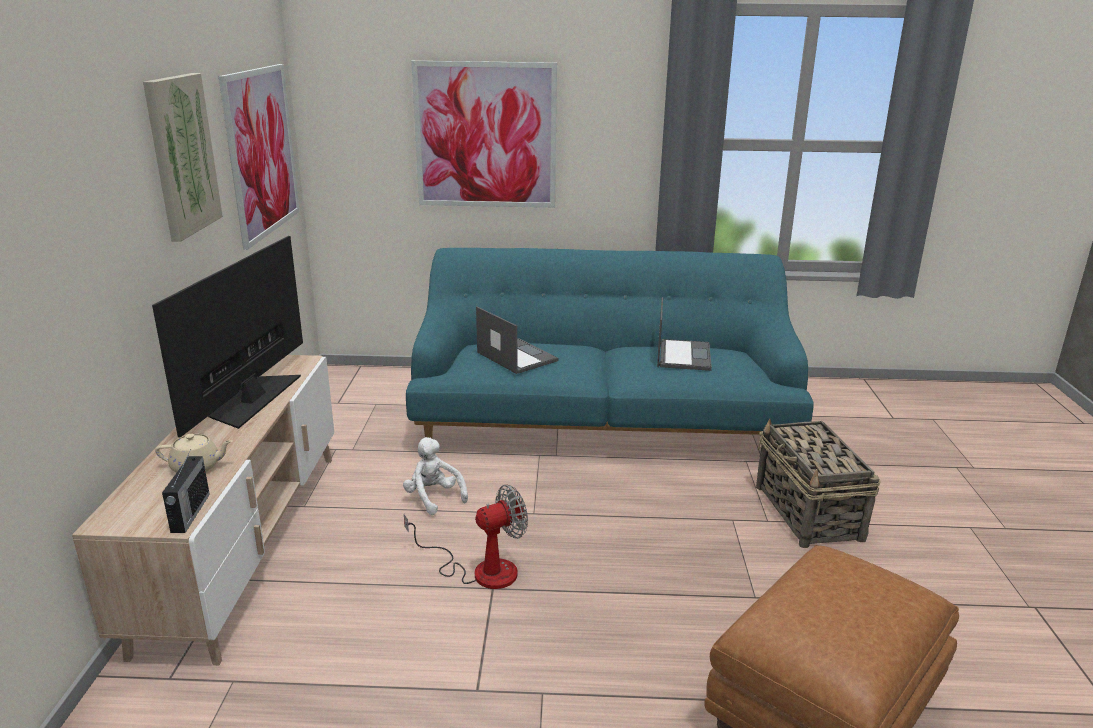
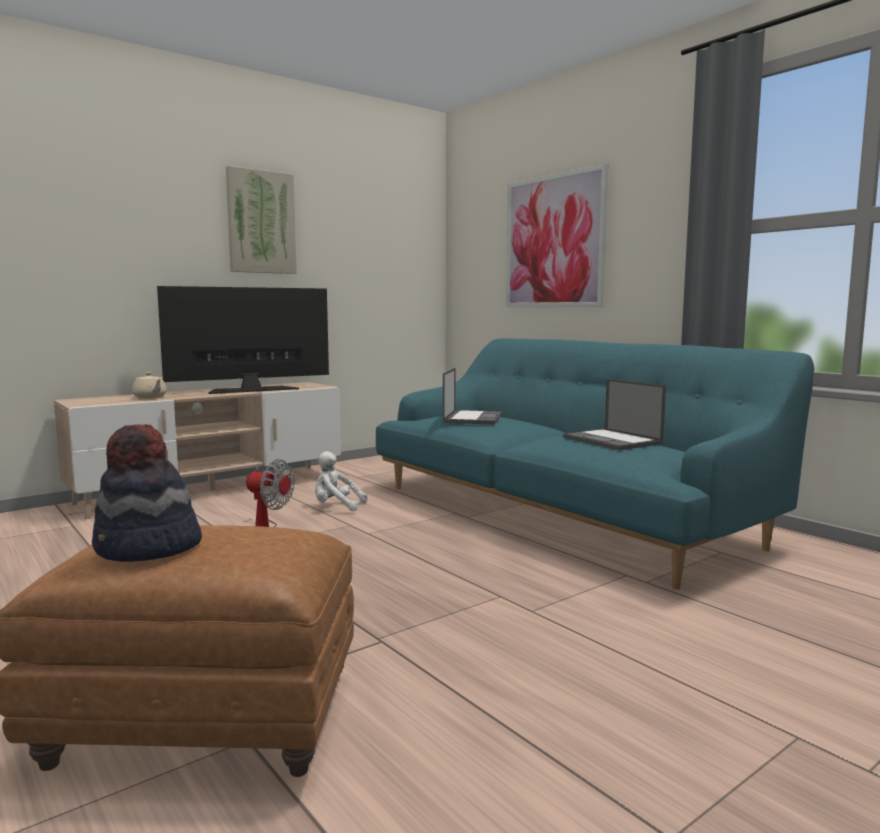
camera: 50 degrees right, 15 degrees down
(189, 513) = (95, 404): radio -> none
(262, 152) = (380, 251): picture -> none
(433, 498) = (336, 506): white plush toy -> white plush toy turned 90 degrees counterclockwise
(683, 355) = (613, 440): laptop -> laptop turned 90 degrees clockwise
(808, 513) = (590, 626): basket -> none
(853, 625) = (147, 549): none -> hat

